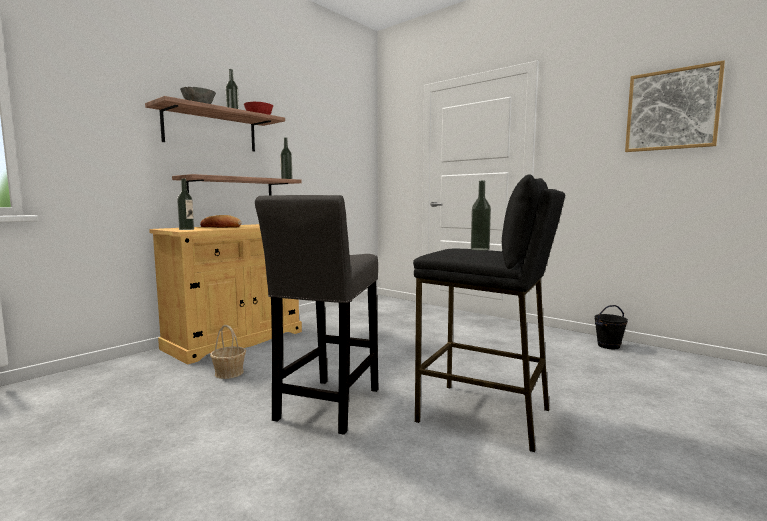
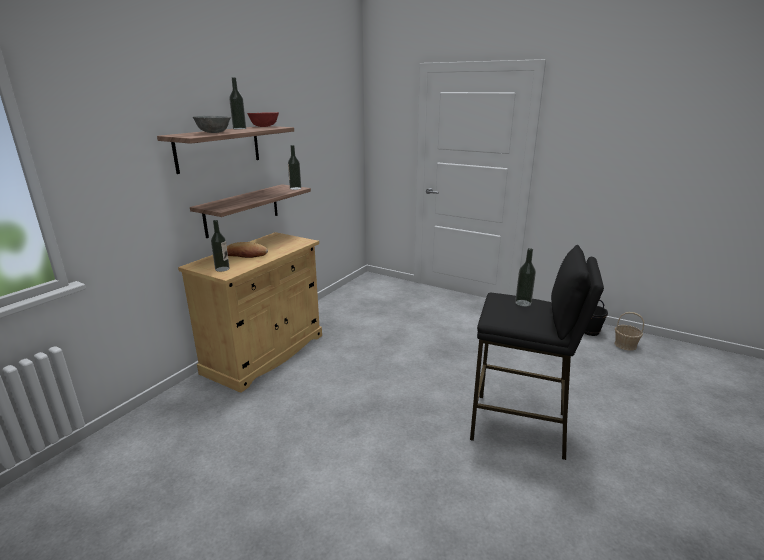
camera: 10 degrees left, 15 degrees up
(229, 373) = (287, 400): basket -> basket (625, 345)
(326, 407) = (394, 432): grey stool -> none
(672, 110) = (666, 131): picture -> none

